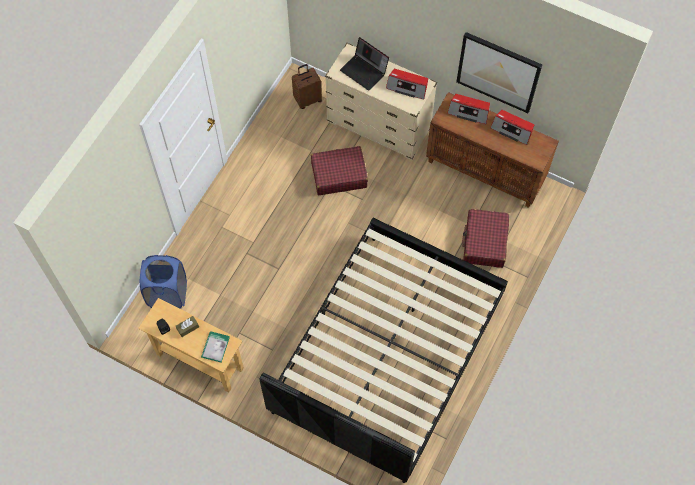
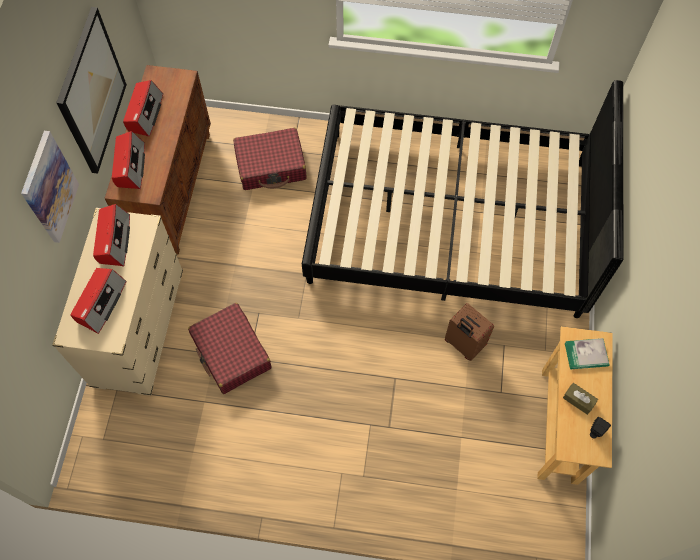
camera: 110 degrees left, 0 degrees up
(168, 294) = (491, 507): blue laundry basket -> none
(307, 99) = (119, 437): brown suitcase -> brown suitcase (463, 344)
(364, 71) = (100, 303): laptop -> radio
(421, 31) = (49, 188): none -> picture

